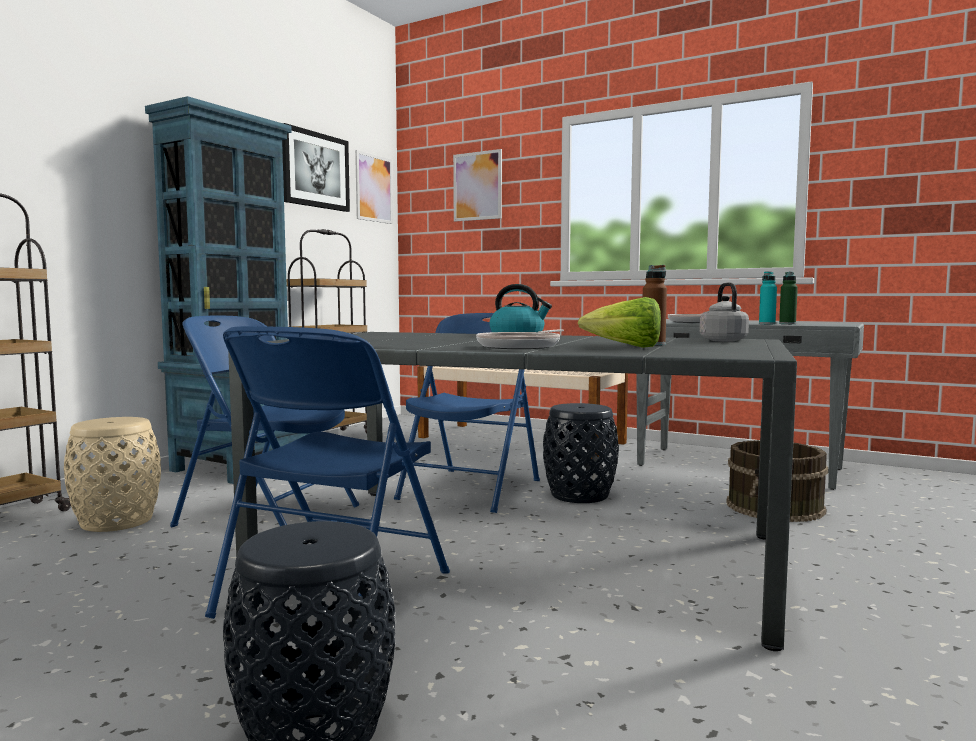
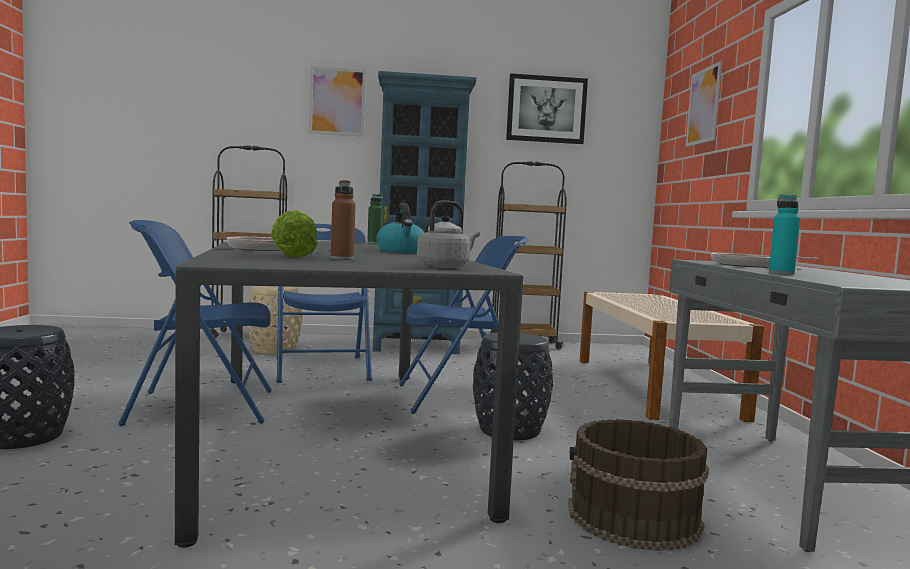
camera: 55 degrees right, 0 degrees up
(374, 188) = (623, 119): picture -> picture (337, 101)
(787, 324) = (815, 277): green bottle -> green bottle (374, 243)

